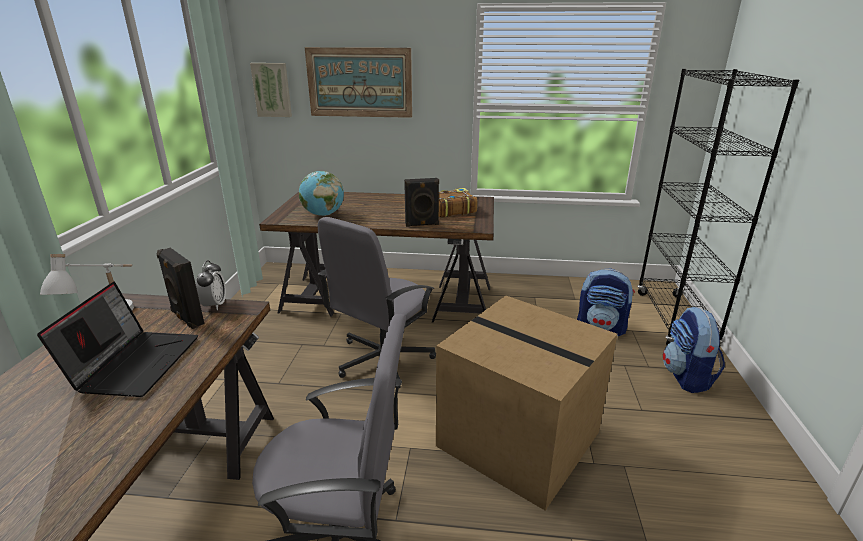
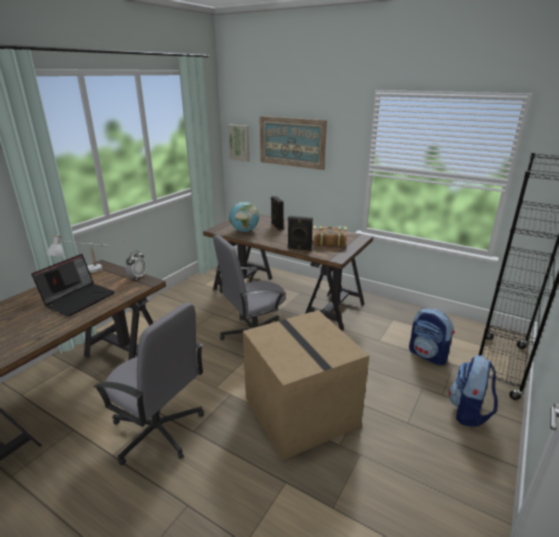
camera: 25 degrees right, 0 degrees up
(186, 318) = (119, 281): black speaker -> black speaker (276, 226)

